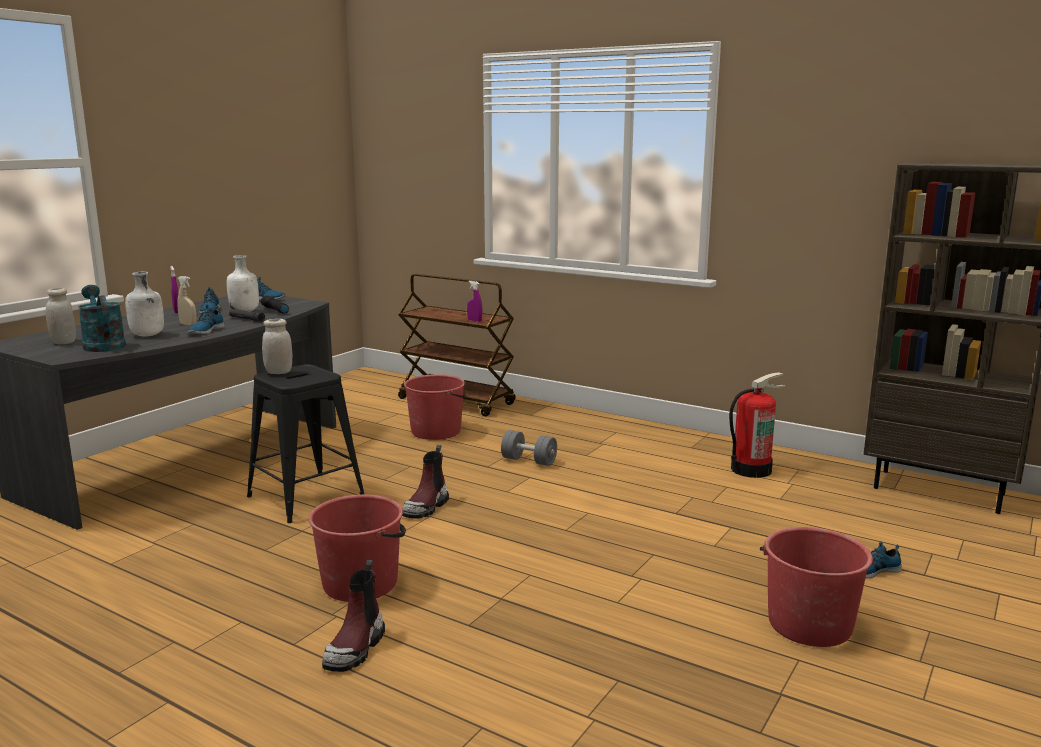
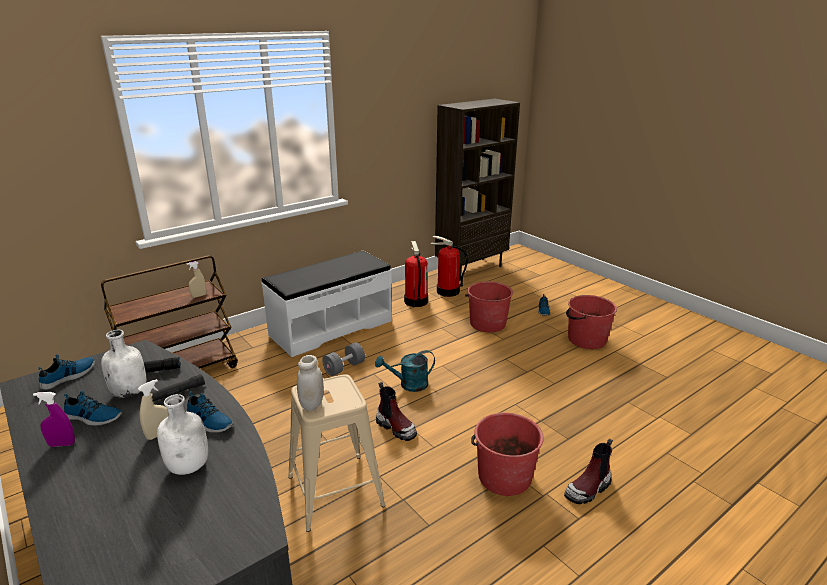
camera: 70 degrees left, 10 degrees up
(64, 342) = (156, 545): white jar -> none
(102, 345) = (209, 504): turquoise watering can -> turquoise watering can (408, 385)
(306, 497) = (334, 491): black stool -> beige stool
(355, 648) = (588, 489): boot -> boot turned 105 degrees clockwise
(436, 431) = (244, 397): red bucket -> red bucket (487, 323)
(474, 321) = (199, 296): purple spray bottle -> beige spray bottle
(612, 438) = (331, 328): none -> white bench
(818, 485) = (447, 291): none -> fire extinguisher

